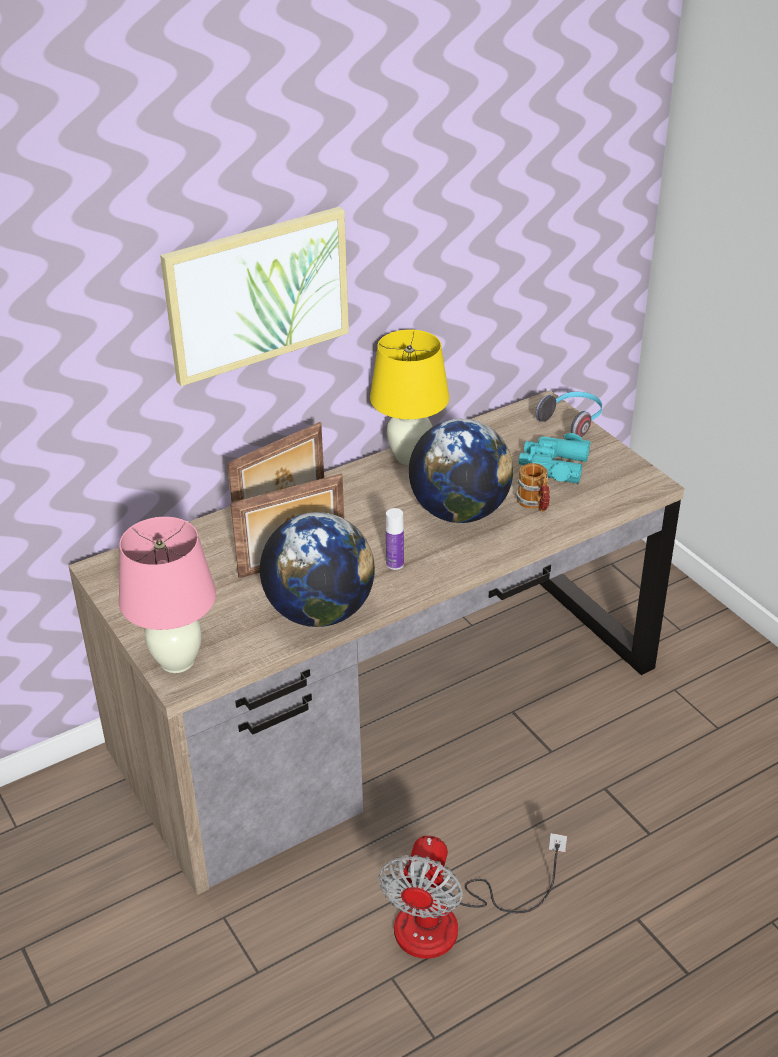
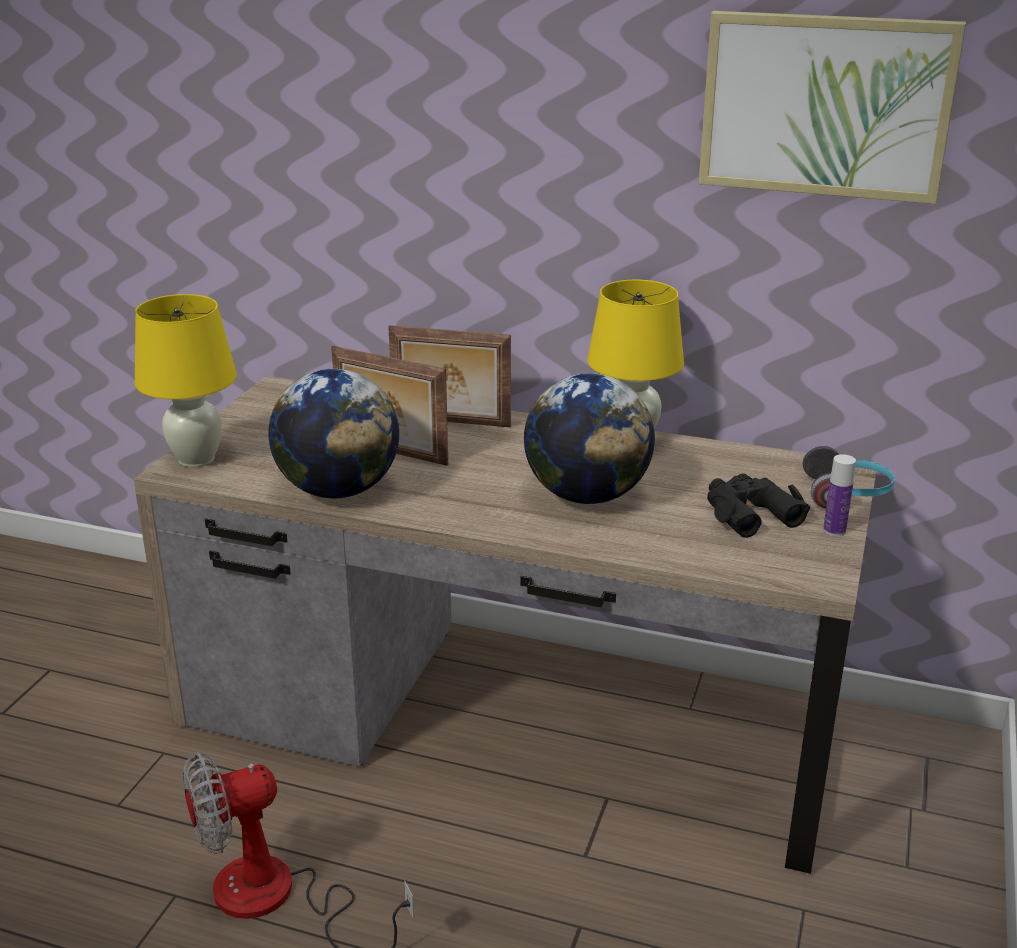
camera: 50 degrees right, 10 degrees down
(177, 661) = (197, 459): pink table lamp -> yellow table lamp
(257, 294) = (488, 167): picture -> picture (825, 106)
(395, 564) = (457, 496): bottle -> bottle (834, 530)
(534, 504) = (666, 528): mug -> none
(553, 466) = (749, 513): turquoise binoculars -> black binoculars

